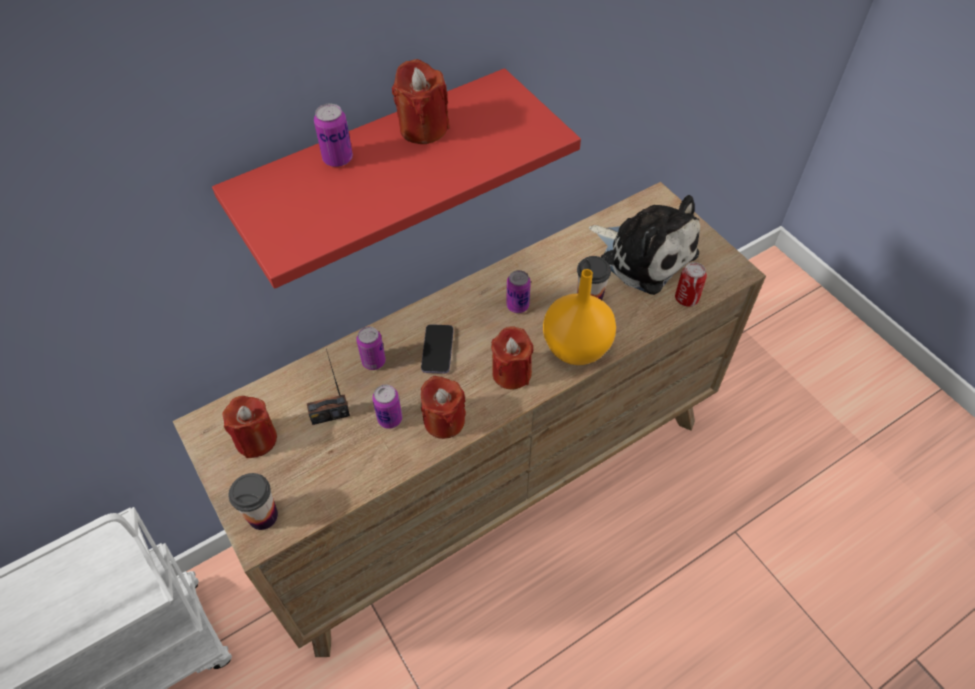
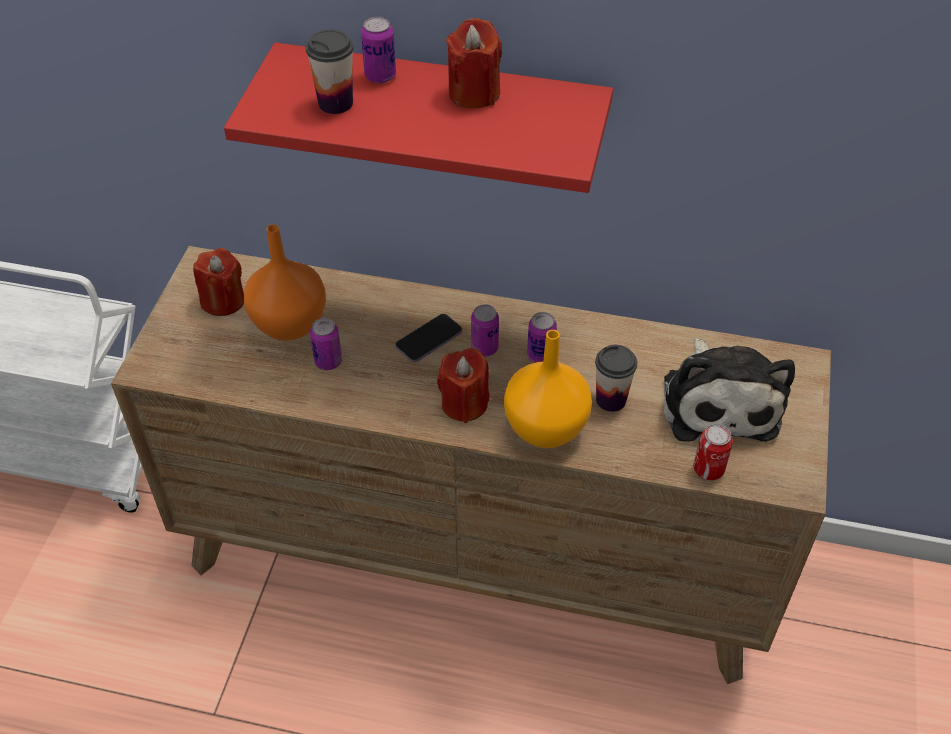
camera: 45 degrees right, 5 degrees down
(263, 516) = (164, 356): cup -> cup (335, 103)
(330, 414) = (291, 324): radio -> orange vase
(373, 361) = (370, 310): can -> can (484, 348)
(444, 421) = (365, 396): red candle -> none

